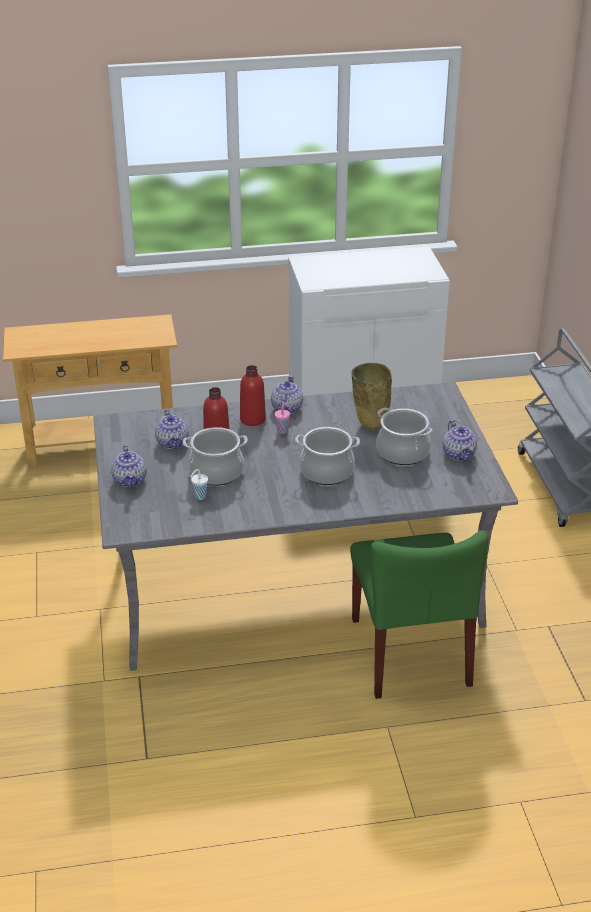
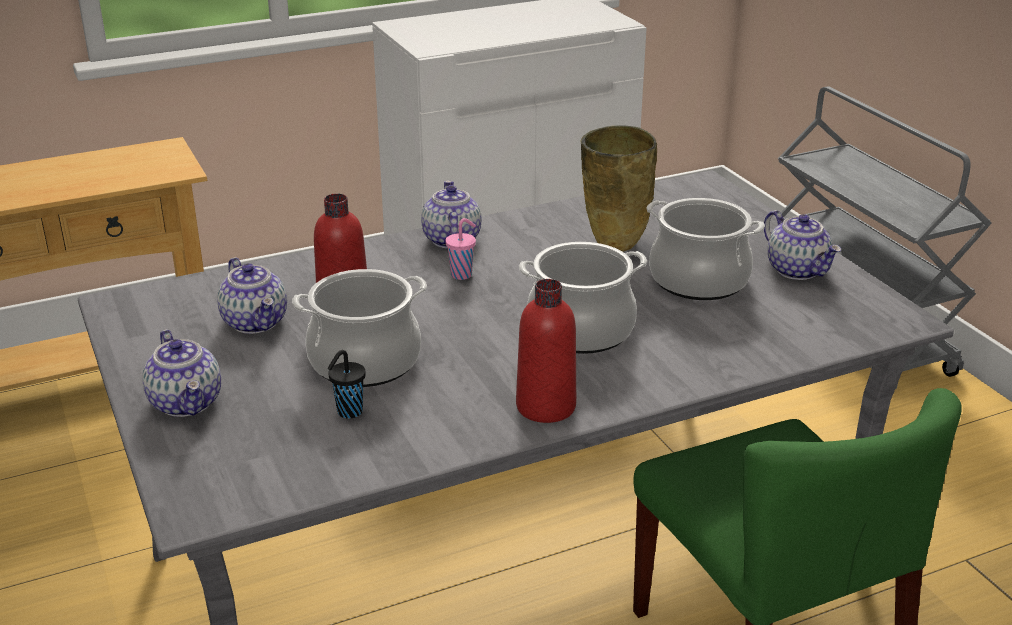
camera: 15 degrees left, 5 degrees down
(199, 497) = (348, 412): white cup -> black cup
(252, 419) = (396, 264): red bottle -> red bottle (546, 407)

